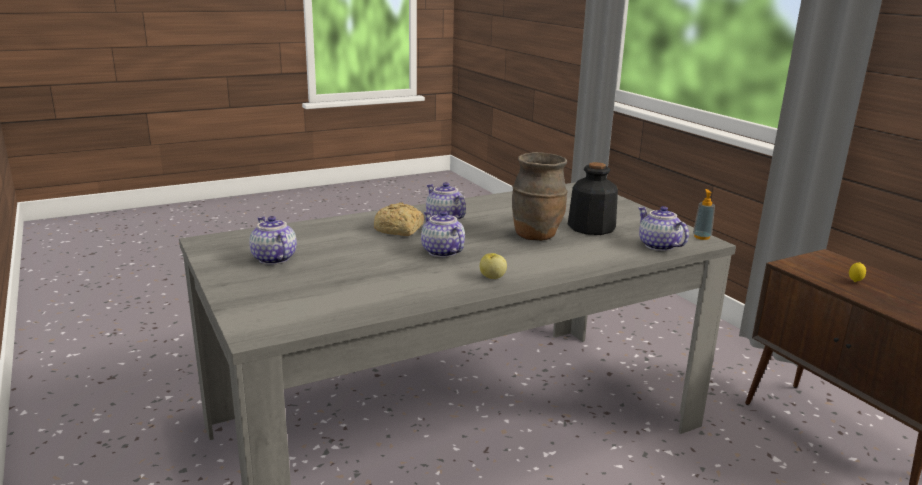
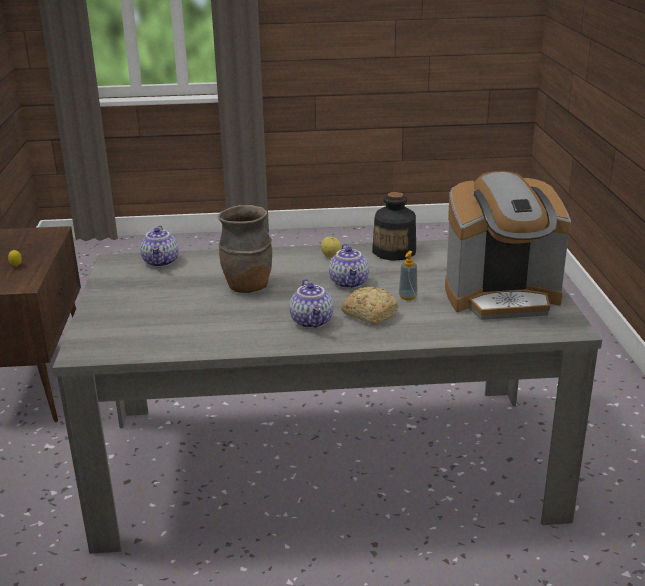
camera: 155 degrees left, 5 degrees up
(273, 259) = (502, 297): teapot -> coffee machine
(591, 227) = (182, 289): bottle -> bottle (394, 252)
(701, 237) = (107, 265): soap dispenser -> soap dispenser (407, 297)

